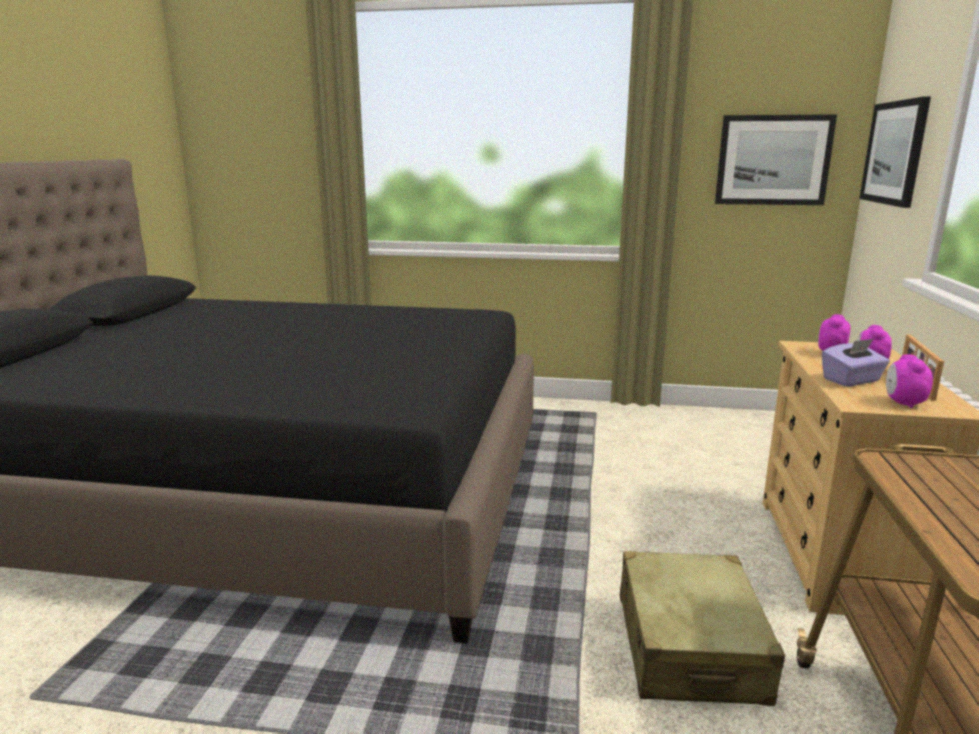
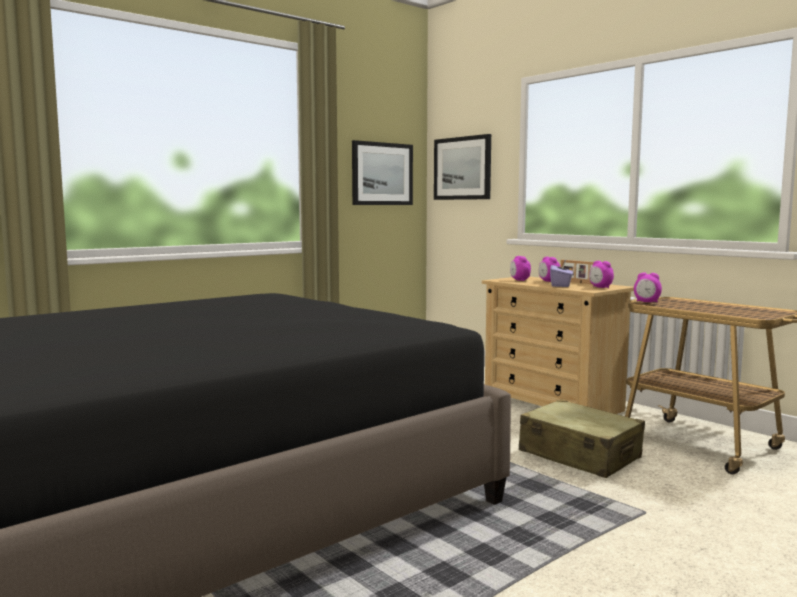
camera: 50 degrees left, 10 degrees down
(898, 459) = (647, 302): none -> alarm clock

